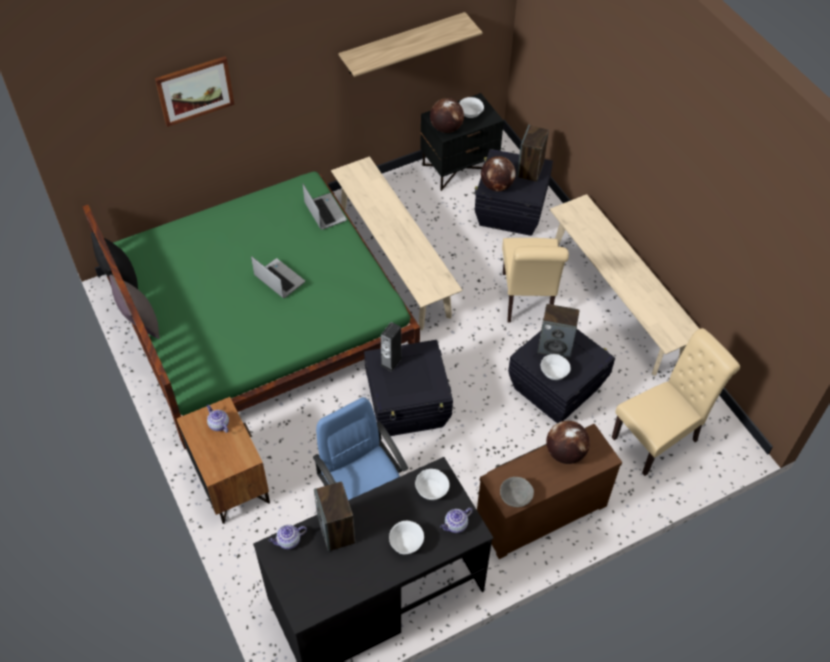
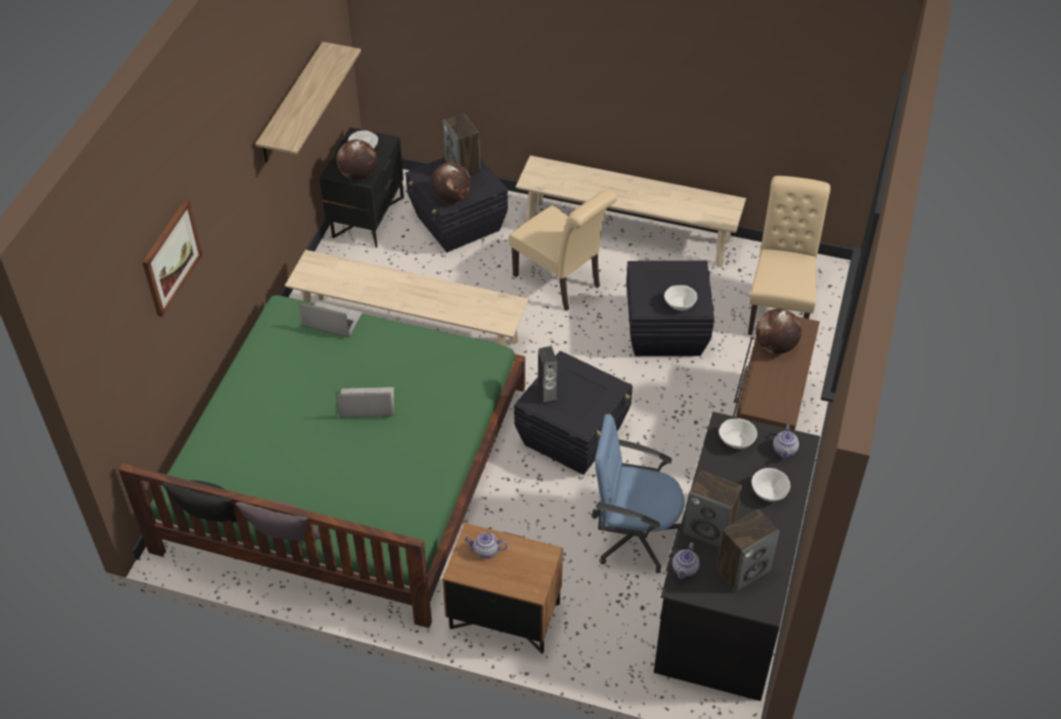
camera: 45 degrees left, 5 degrees down
(515, 498) = (784, 406): grey bowl -> none
(555, 346) = (656, 285): speaker -> speaker (743, 569)

